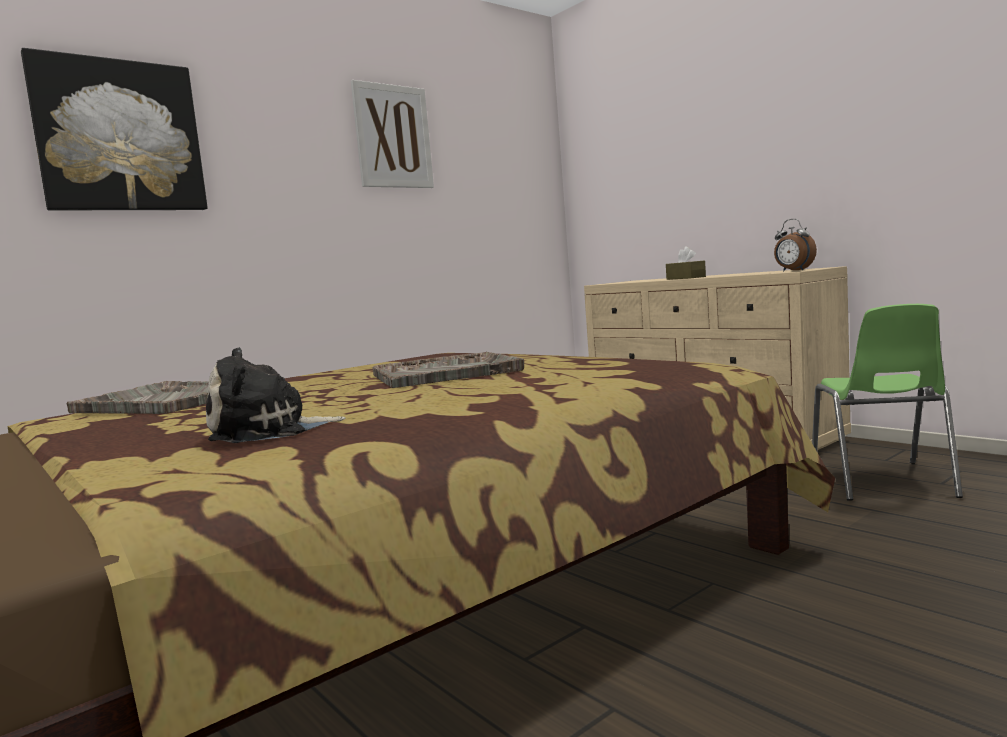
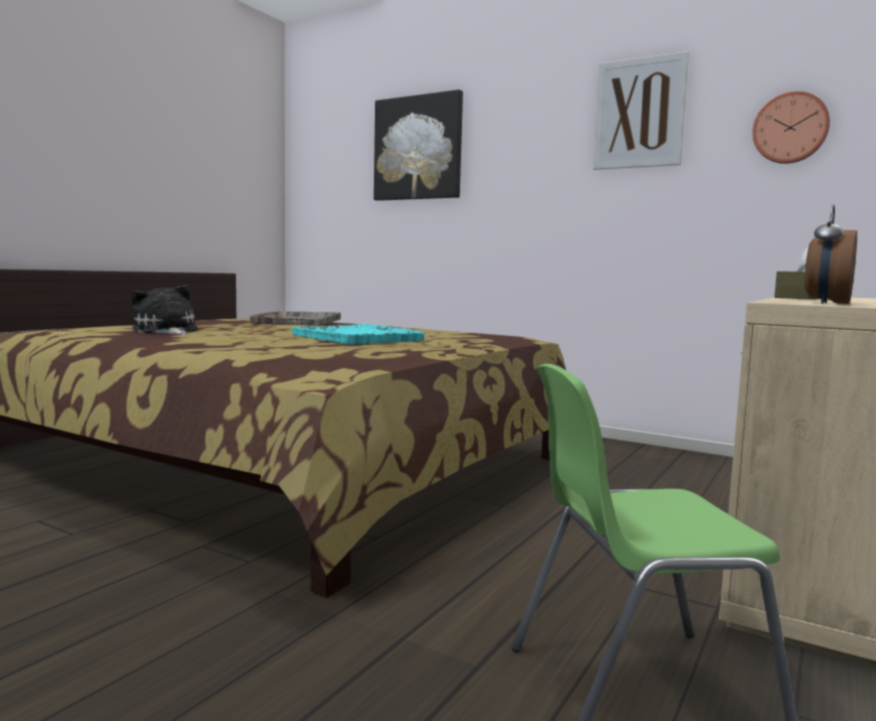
camera: 70 degrees right, 0 degrees up
(447, 373) = (357, 337): grey tray -> turquoise tray
(494, 166) = (790, 128): none -> wall clock

